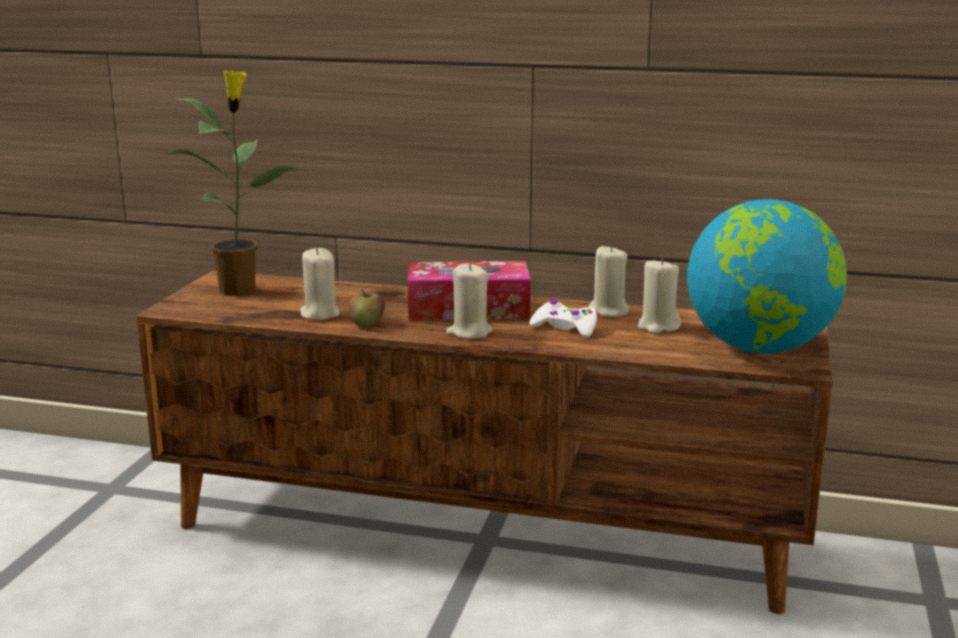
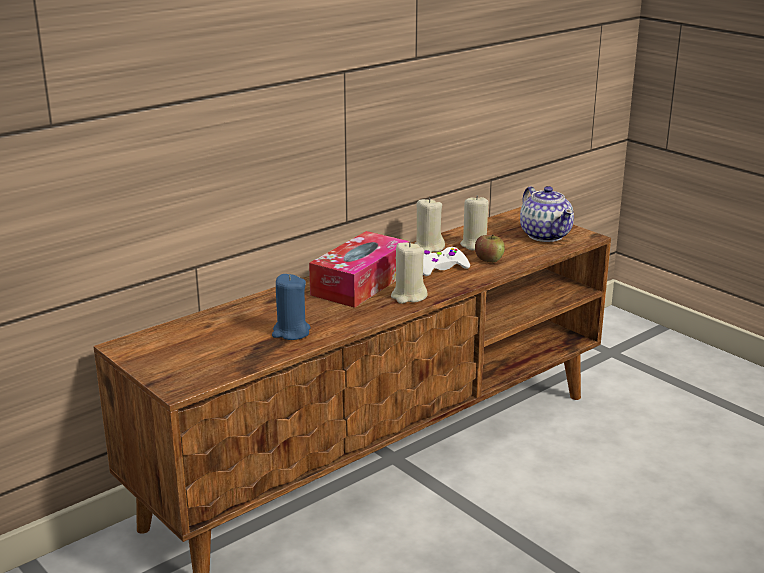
camera: 55 degrees left, 5 degrees up
(240, 289) = (174, 346): potted plant -> none
(319, 314) = (291, 332): beige candle -> blue candle
(367, 324) = (340, 322): apple -> apple (489, 259)
(759, 348) = (545, 235): globe -> teapot

